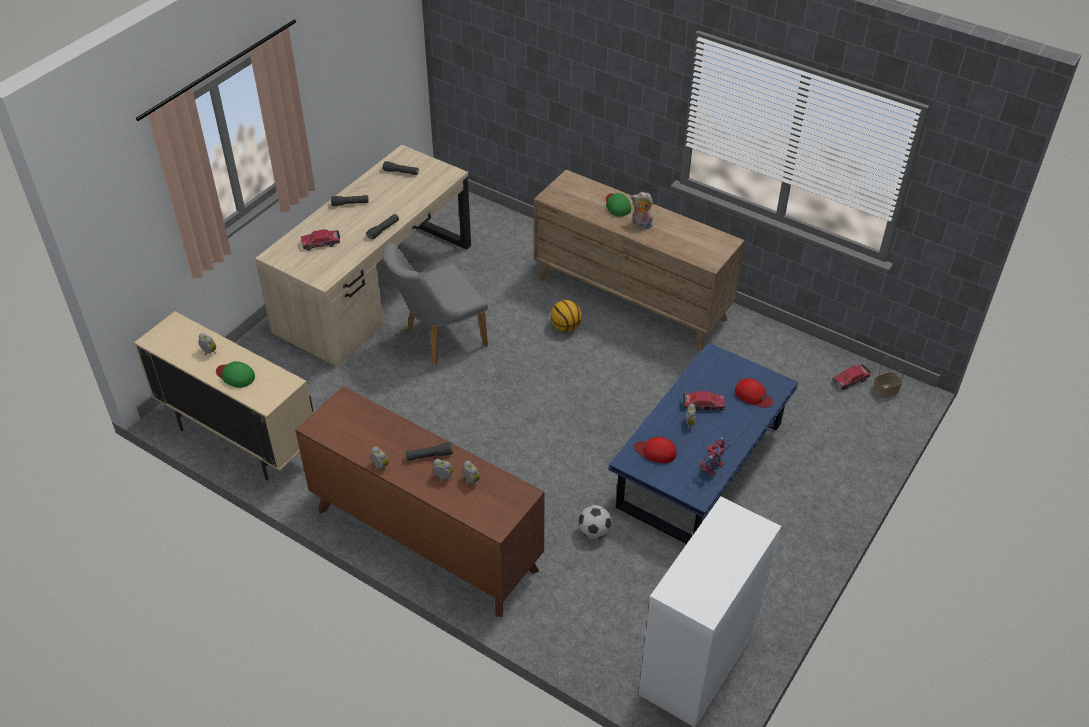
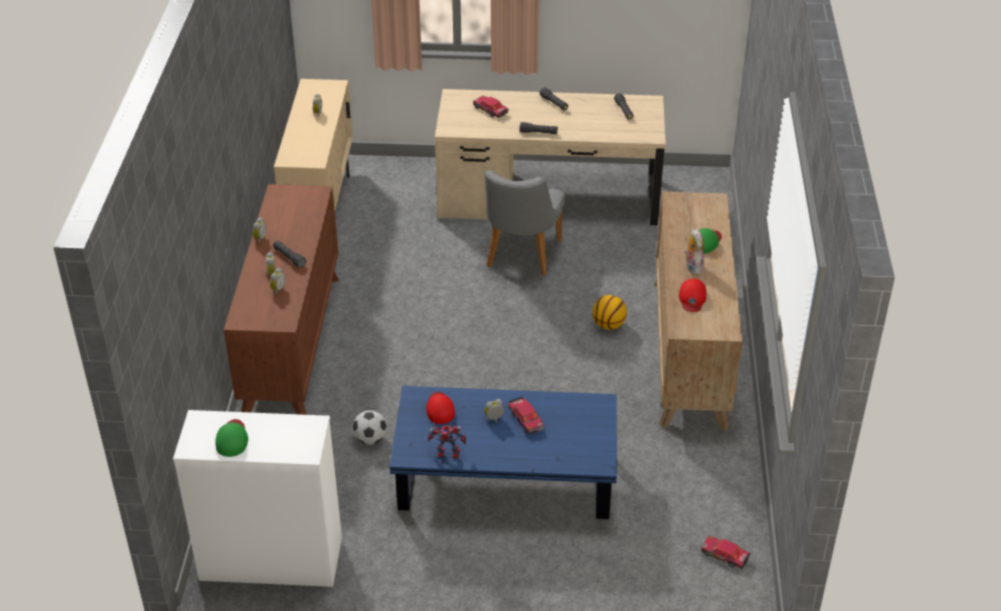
camera: 60 degrees right, 5 degrees down
(235, 376) = (303, 135): green cap -> green cap (232, 439)
(438, 339) = (520, 257): grey chair -> grey chair turned 105 degrees counterclockwise
(753, 395) = (568, 449): red cap -> red cap (692, 298)
(885, 391) = (732, 590): basket -> none

